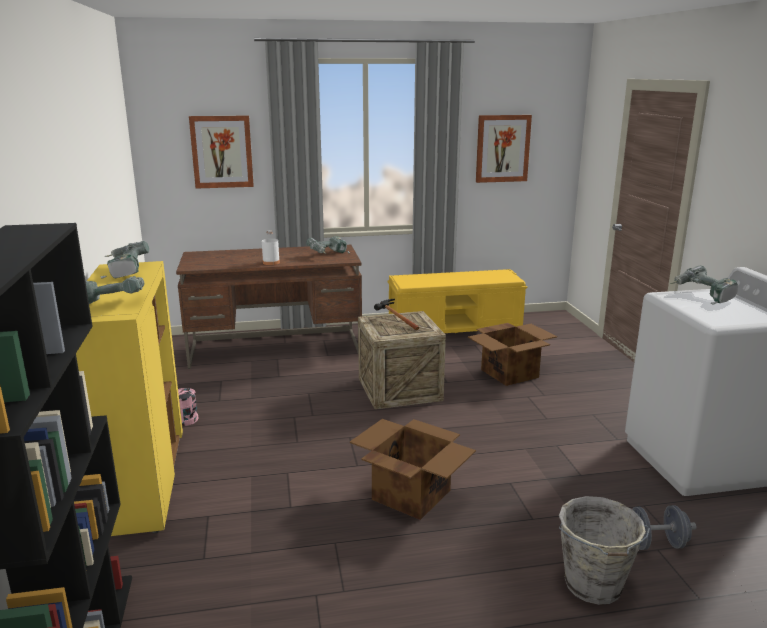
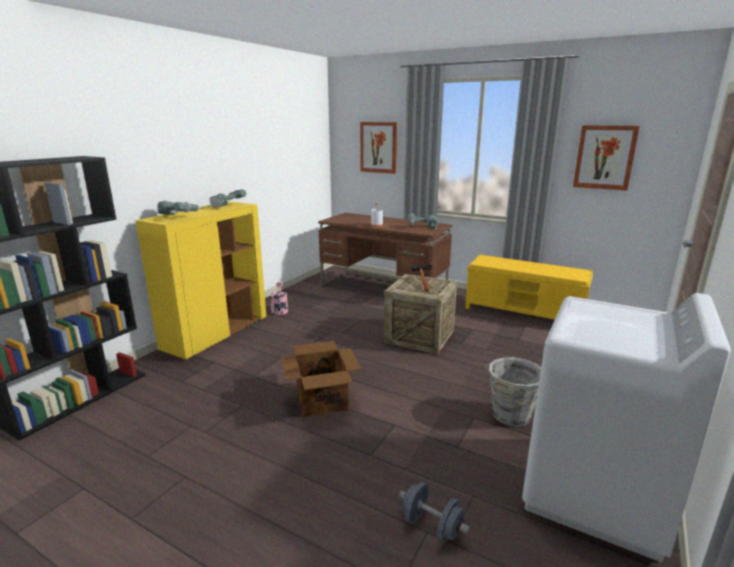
camera: 40 degrees right, 0 degrees up
(510, 373) = (522, 354): cardboard box -> none
(593, 586) = (335, 522): grey bucket -> grey bucket (510, 416)
(702, 296) = (621, 312): power drill -> none

